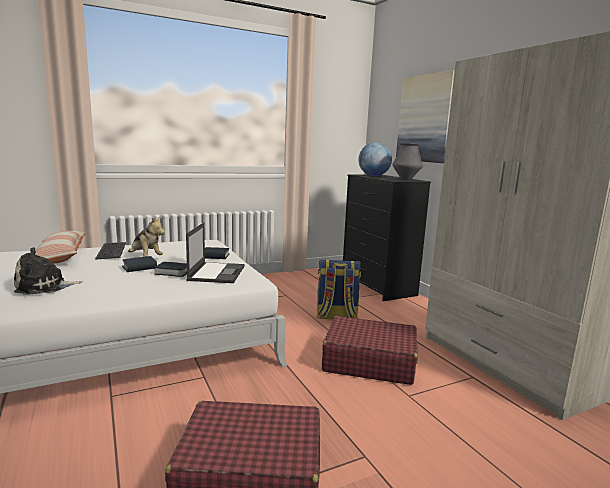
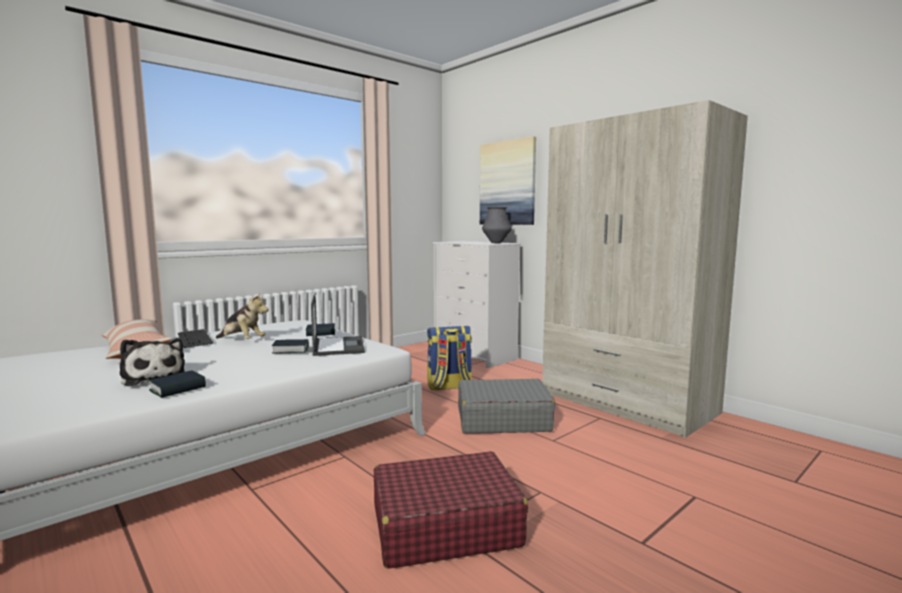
camera: 15 degrees left, 5 degrees down
(44, 287) = (153, 377): plush toy -> plush toy turned 90 degrees counterclockwise
(139, 267) = (248, 349): book -> book (178, 389)
(369, 362) = (502, 419): red suitcase -> grey suitcase
(373, 176) = (461, 242): globe -> none
(378, 286) = (475, 356): black dresser -> white dresser

